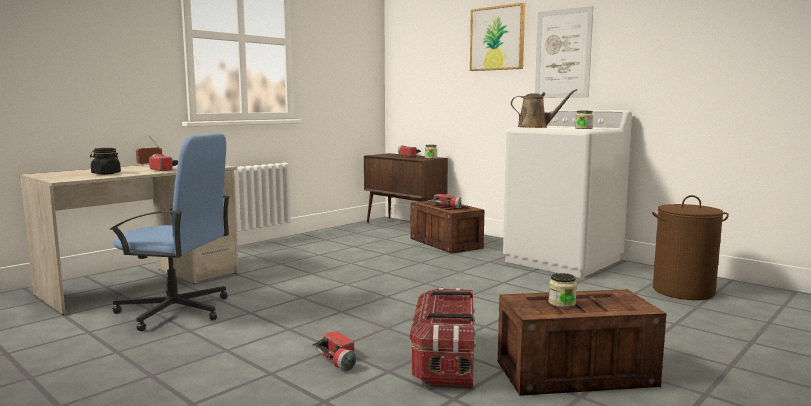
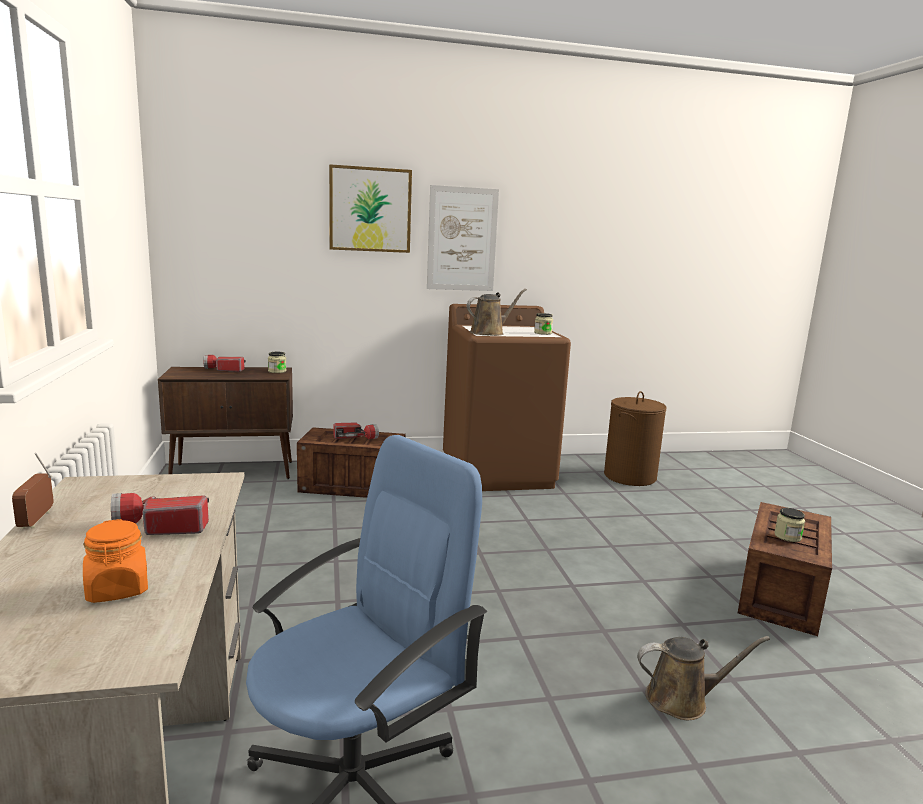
camera: 55 degrees left, 5 degrees up
(106, 173) = (117, 589): black jar -> orange jar
(338, 360) = (682, 699): flashlight -> brown watering can
(445, 361) = (722, 637): storage box -> none
(563, 260) = (498, 472): white washing machine -> brown washing machine

